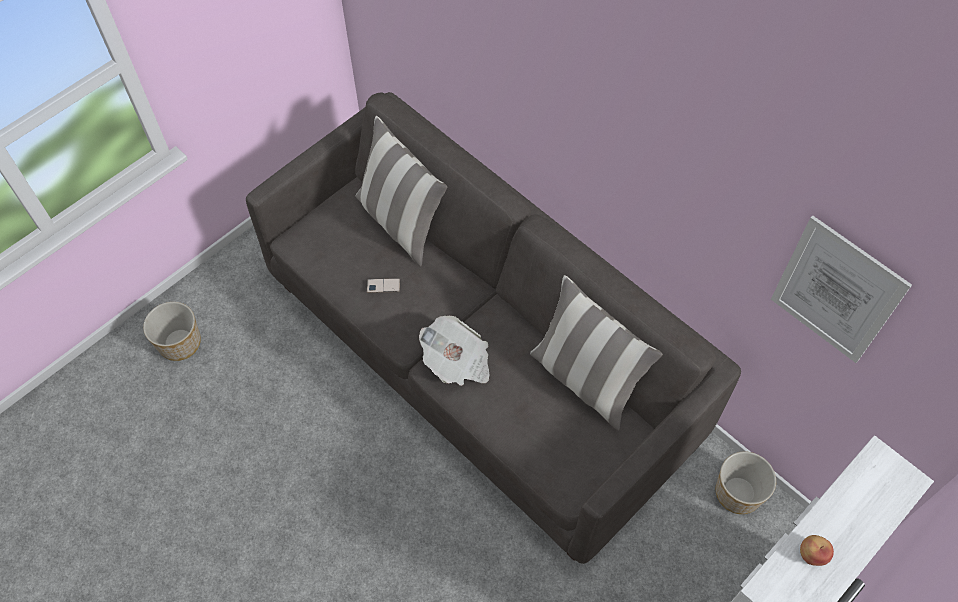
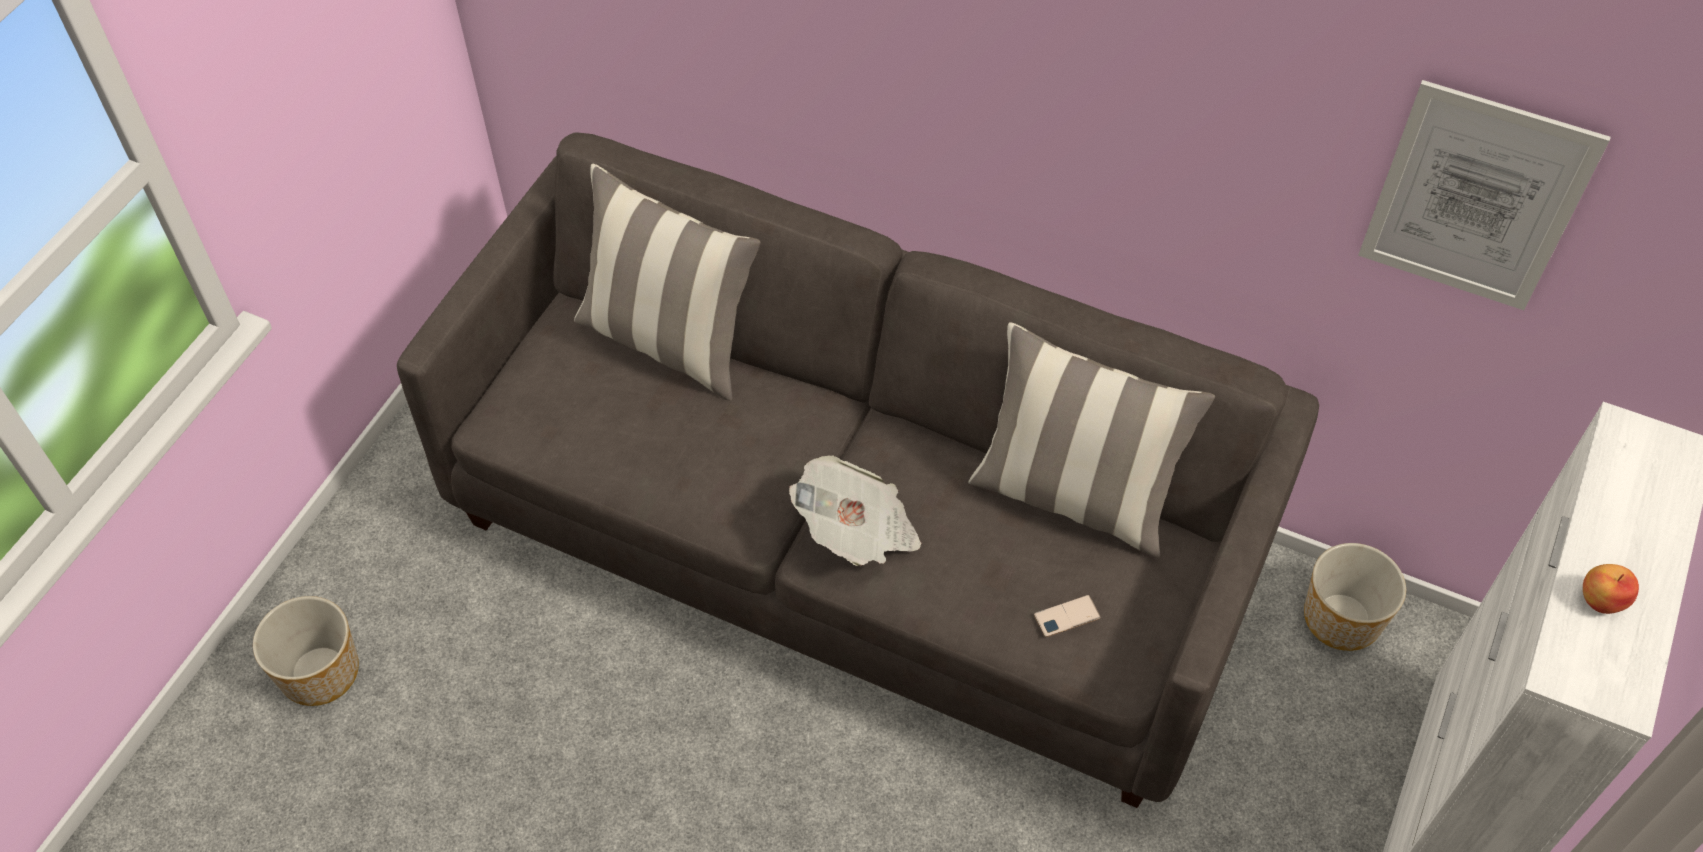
camera: 20 degrees left, 5 degrees down
(383, 286) = (683, 448): phone -> phone (1067, 616)

